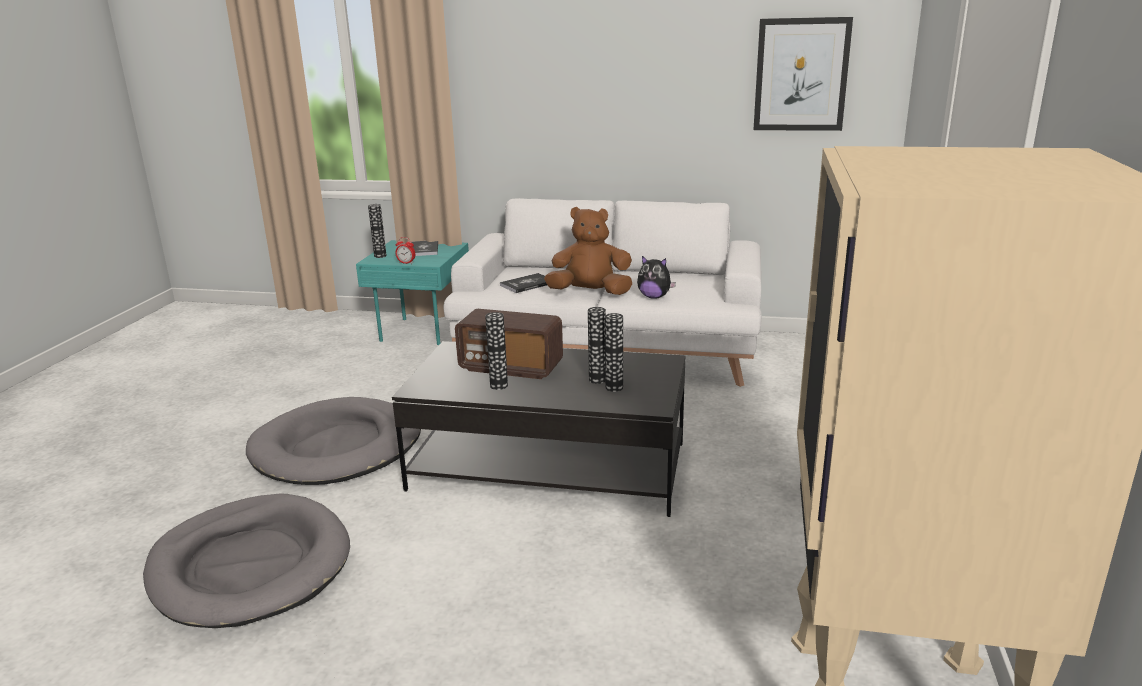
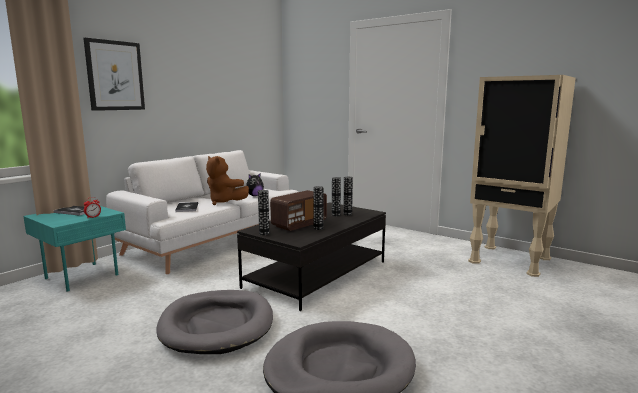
camera: 65 degrees left, 10 degrees down
(380, 256) = (55, 221): vase -> vase (264, 233)
(590, 293) = (225, 202): brown plush toy -> brown plush toy turned 75 degrees counterclockwise
(801, 75) = (250, 88): picture -> picture (115, 76)

